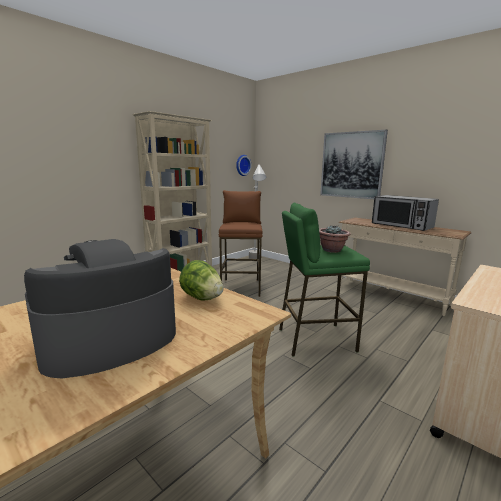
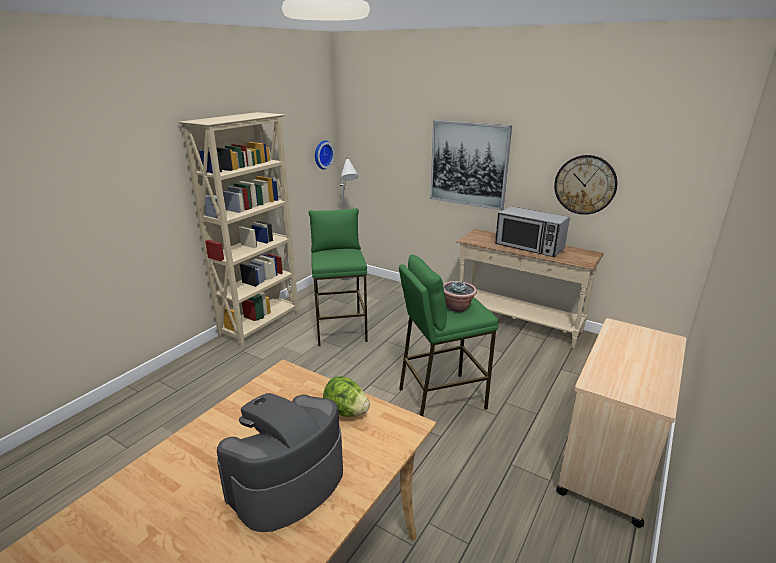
camera: 10 degrees left, 10 degrees up
(241, 287) = (341, 328): brown stool -> green stool
(452, 172) = (585, 185): none -> wall clock

